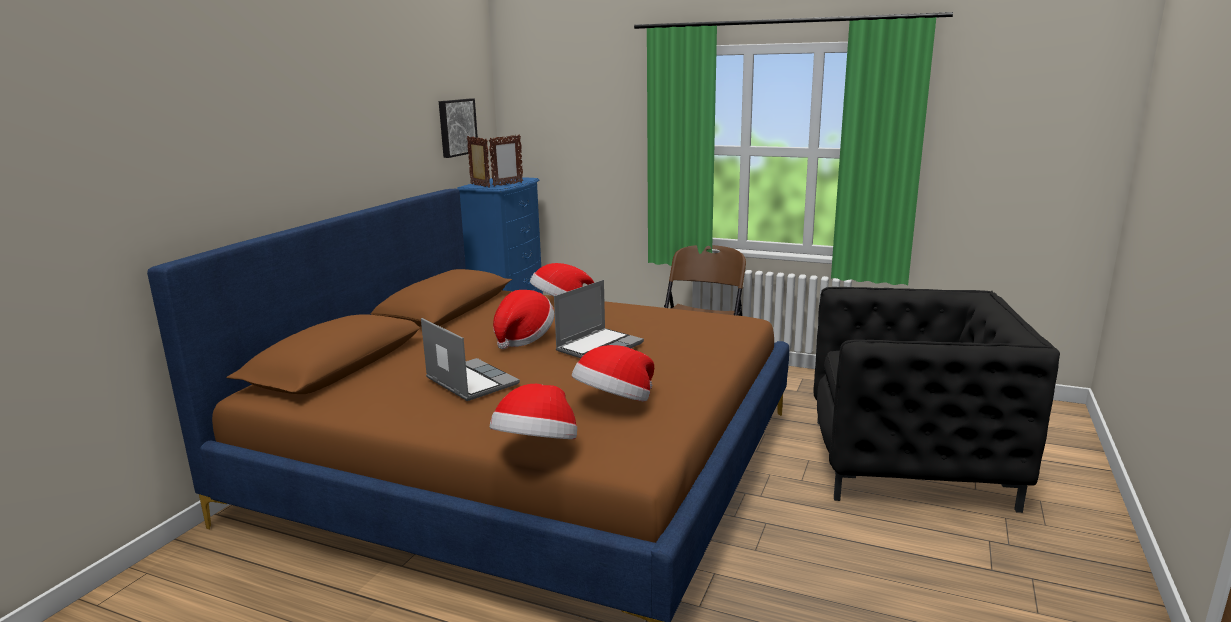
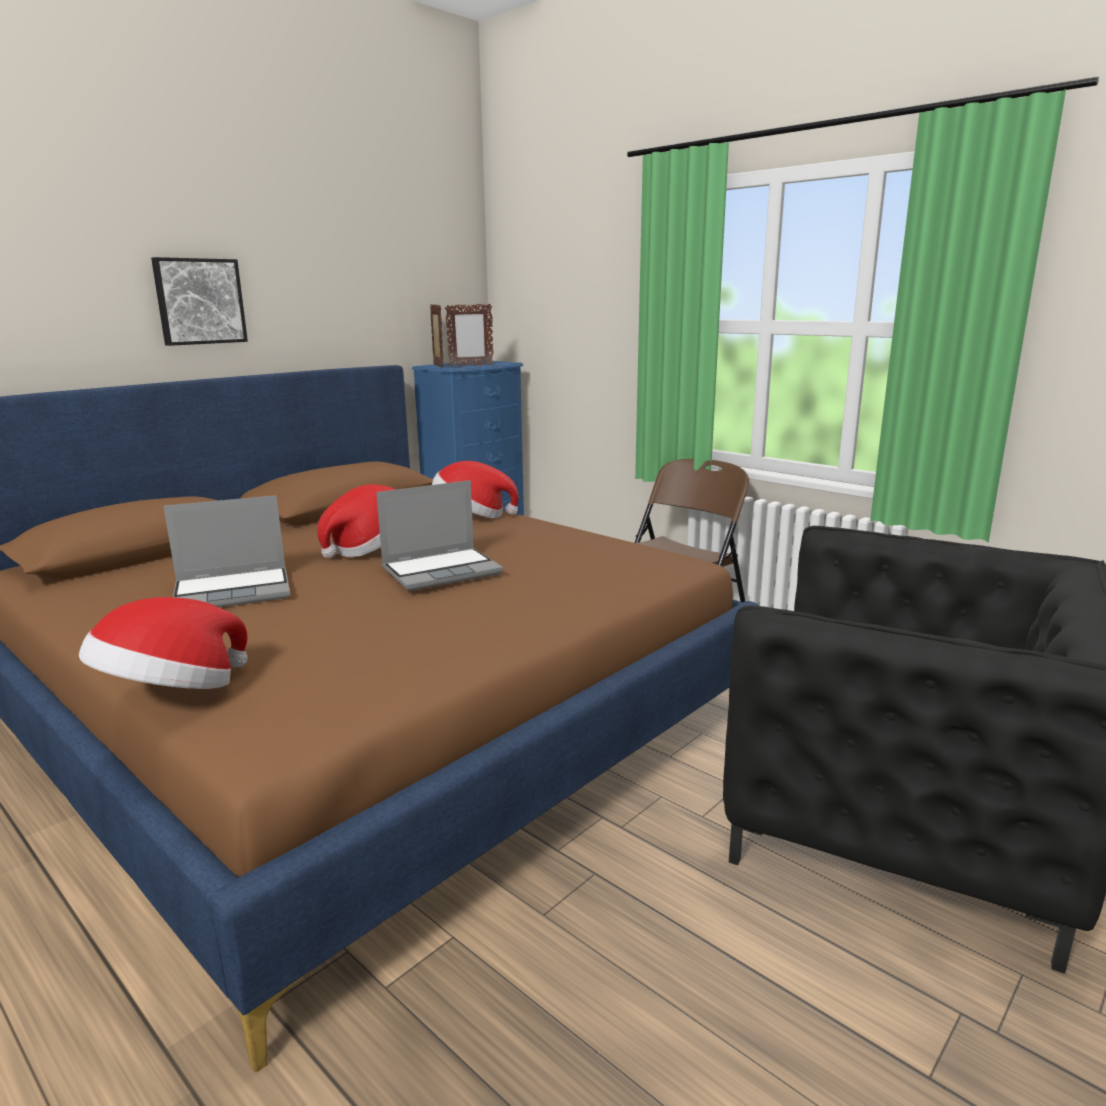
camera: 20 degrees right, 0 degrees up
(456, 127) = (418, 293): picture -> picture (199, 301)
(470, 382) = (234, 591): laptop -> laptop turned 90 degrees clockwise
(614, 403) = (353, 648): hat -> none

